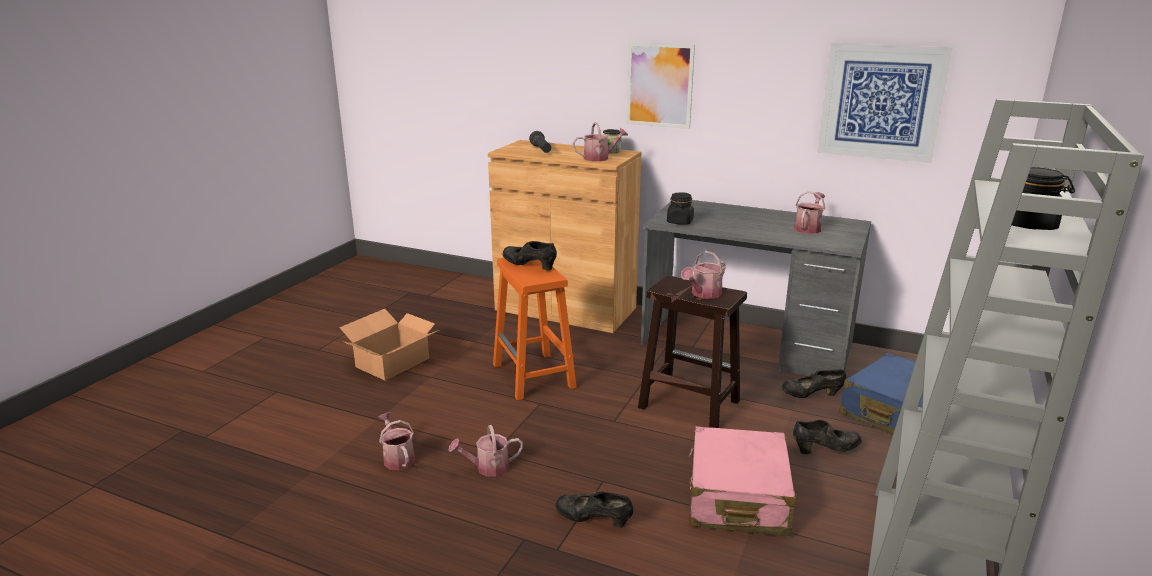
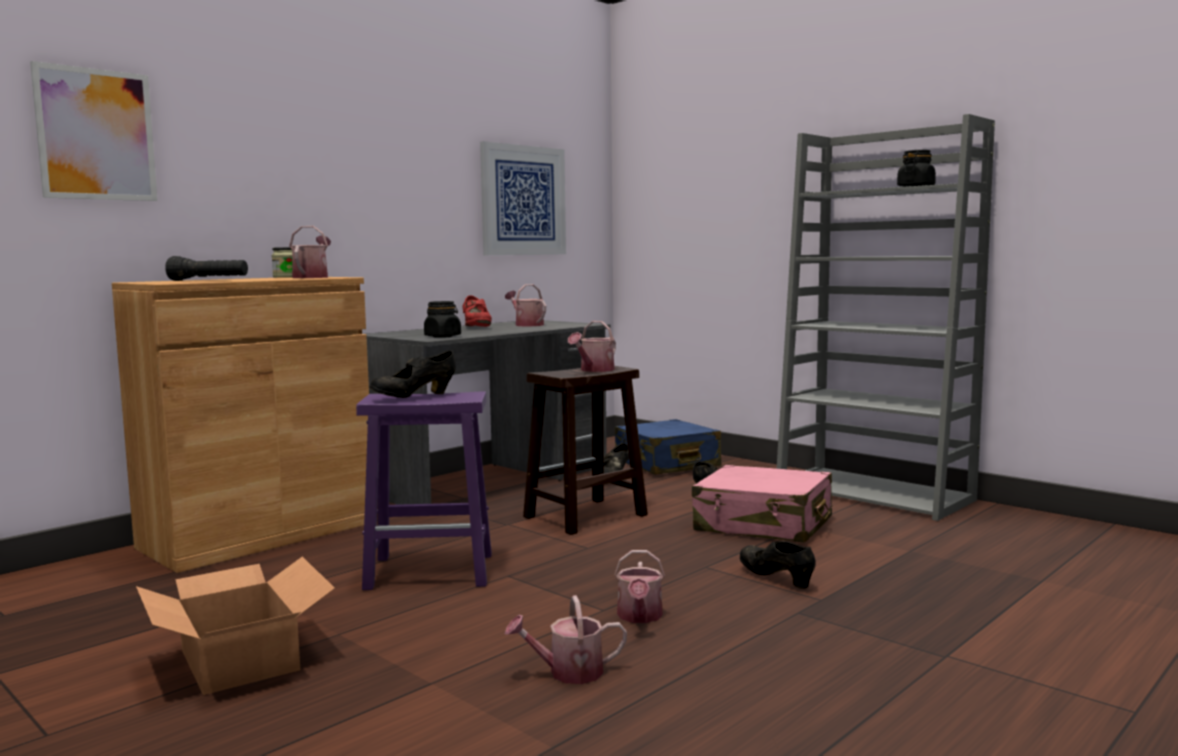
camera: 70 degrees left, 15 degrees down
(534, 376) = (432, 571): orange stool -> purple stool
(593, 521) = (776, 579): black shoe -> black shoe turned 105 degrees clockwise
(659, 85) = (318, 188): picture -> picture (96, 134)
(703, 294) = (594, 370): watering can -> watering can turned 60 degrees clockwise
(762, 218) = (476, 327): none -> red shoe

